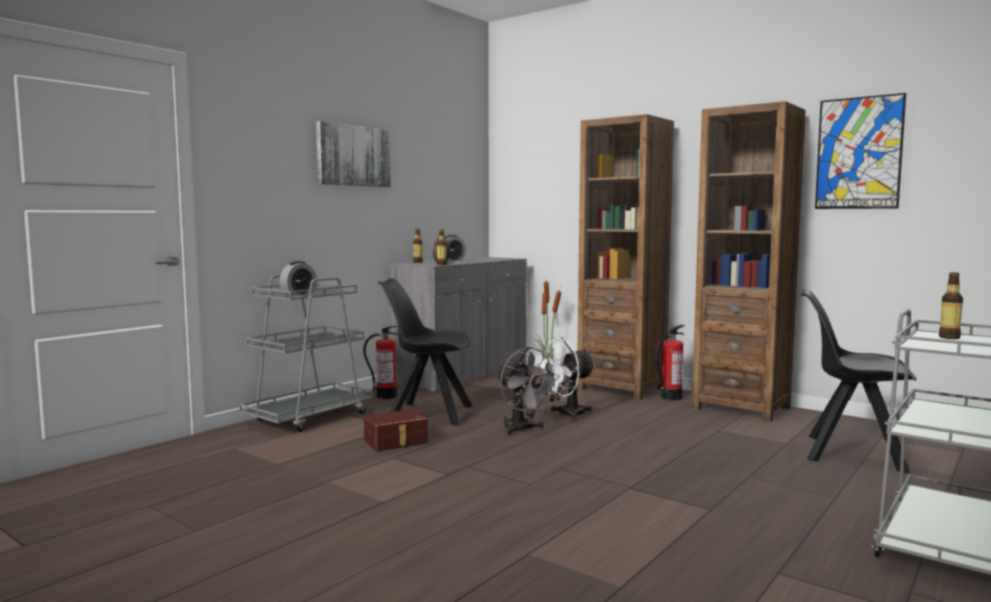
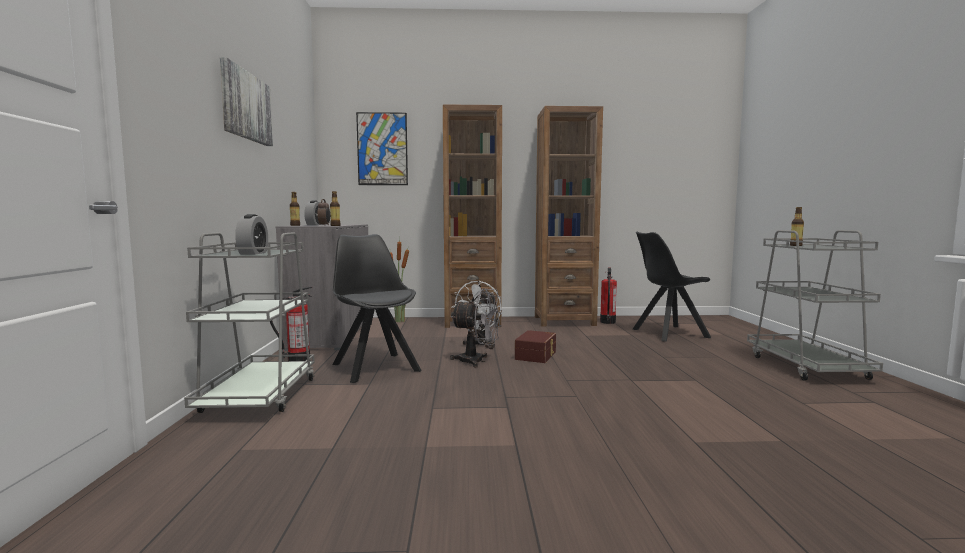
camera: 40 degrees left, 0 degrees up
(396, 442) = (403, 395): brown storage box -> brown storage box (537, 355)
(427, 414) = (375, 367): black chair -> black chair turned 90 degrees clockwise
(671, 397) = (514, 322): fire extinguisher -> fire extinguisher (607, 322)
(858, 153) = (621, 147): picture -> picture (382, 149)

